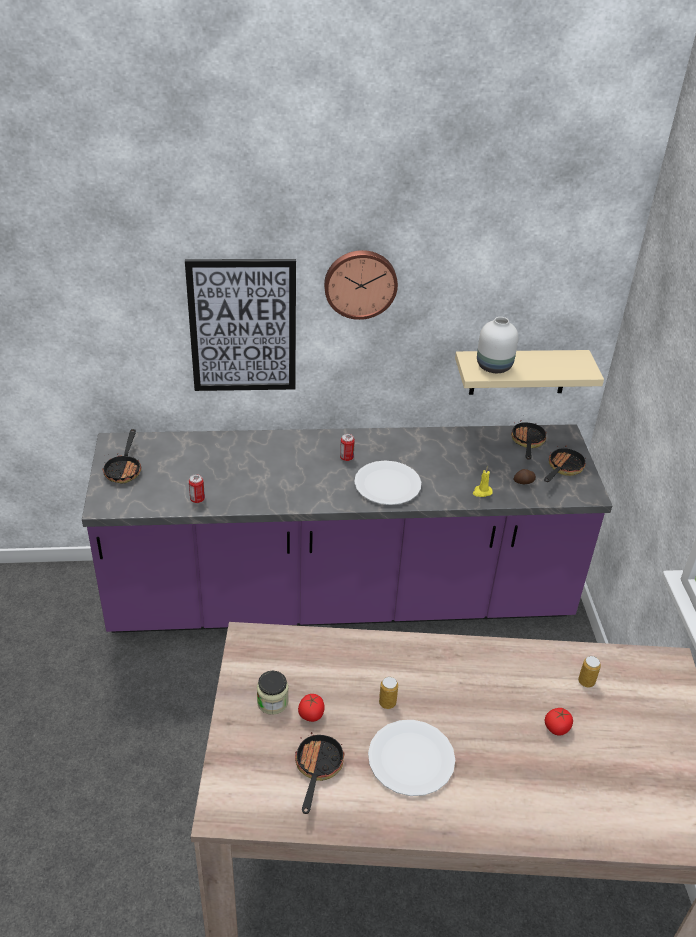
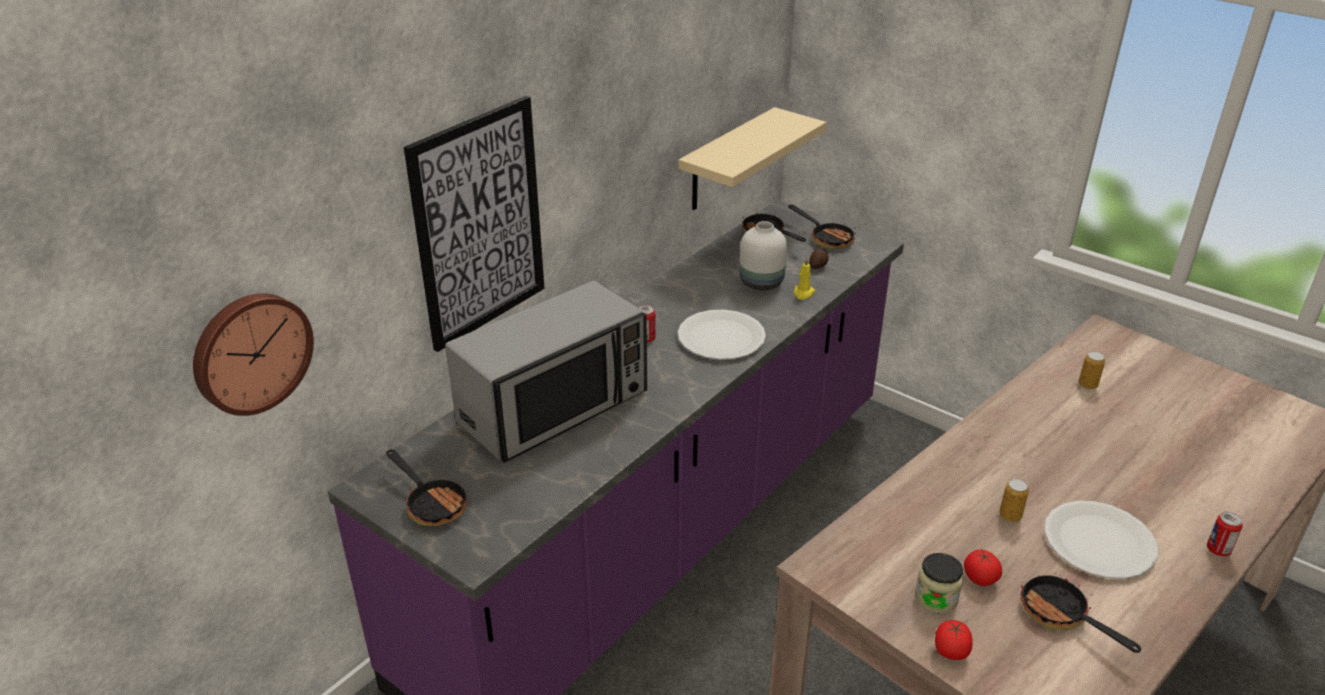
camera: 45 degrees left, 5 degrees down
(197, 499) = (570, 473): can -> can (1218, 550)
(244, 462) = (555, 407): none -> microwave
(360, 283) = (590, 104): wall clock -> wall clock (251, 352)
(495, 366) = (733, 154): white vase -> white vase (762, 282)
(557, 728) = (1130, 432): tomato -> tomato (951, 651)
(562, 469) = (826, 238): frying pan -> frying pan turned 150 degrees clockwise

